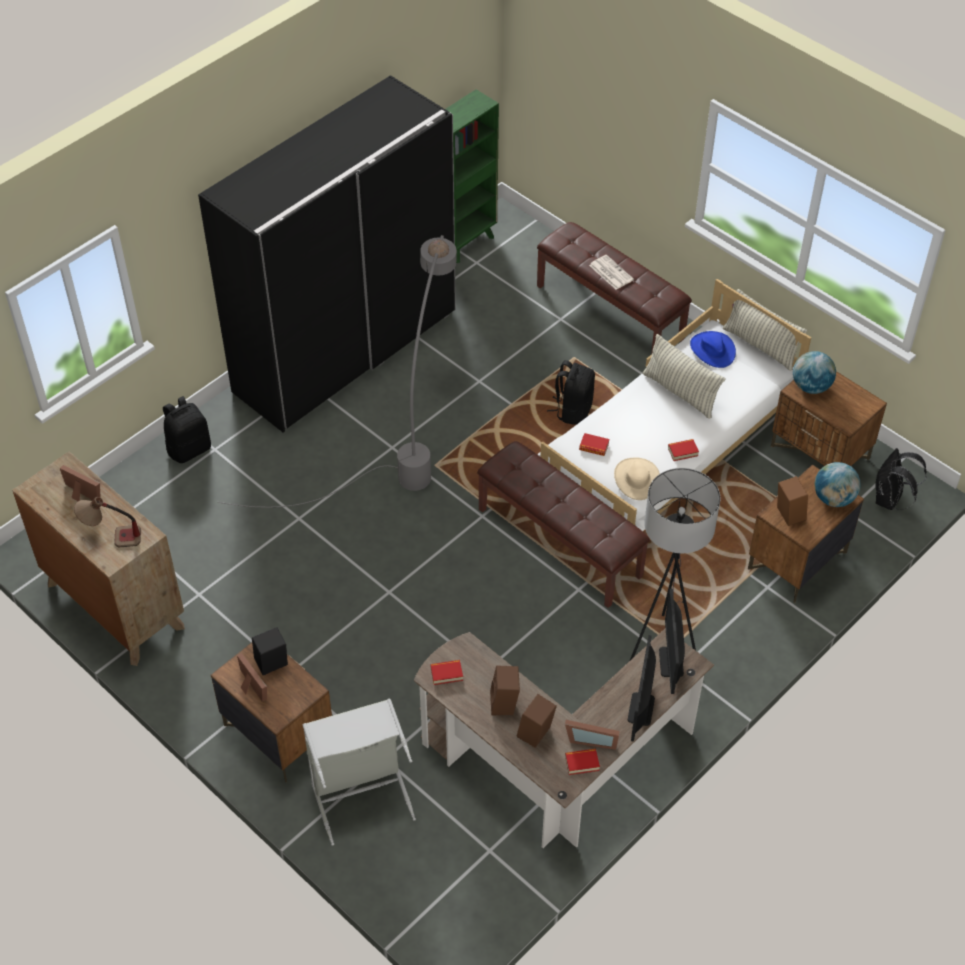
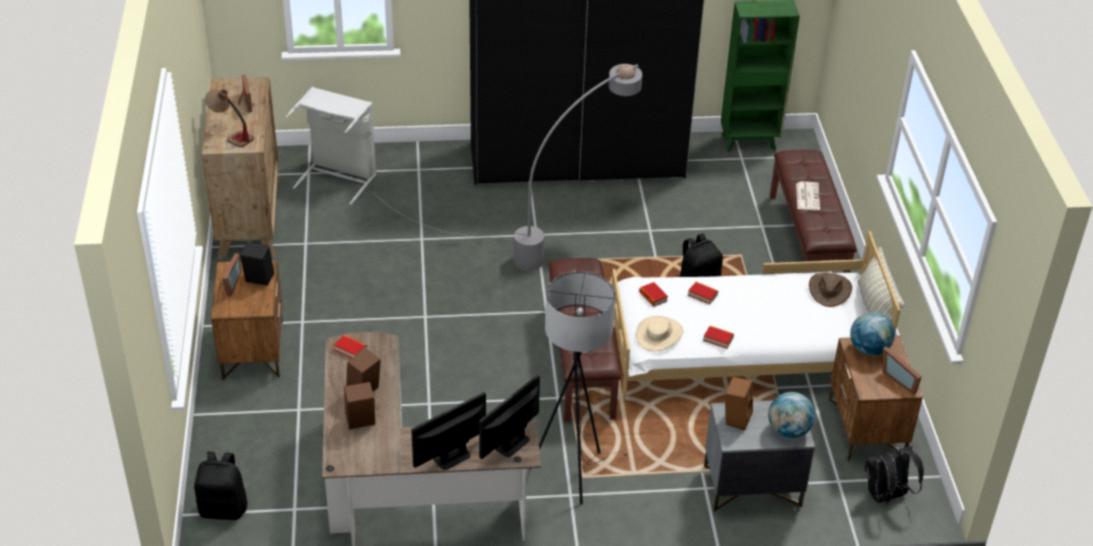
camera: 40 degrees right, 10 degrees down
(189, 449) = (403, 160): black backpack -> black backpack (224, 508)
(360, 792) = (258, 417): grey laundry basket -> grey laundry basket (338, 177)
(582, 763) = (367, 460): book -> book (702, 295)
(591, 739) = (393, 450): picture frame -> picture frame (900, 379)
(680, 392) = (766, 302): pillow -> none
(712, 350) = (829, 290): blue hat -> brown hat
(797, 561) = (751, 487): brown nightstand -> grey nightstand

